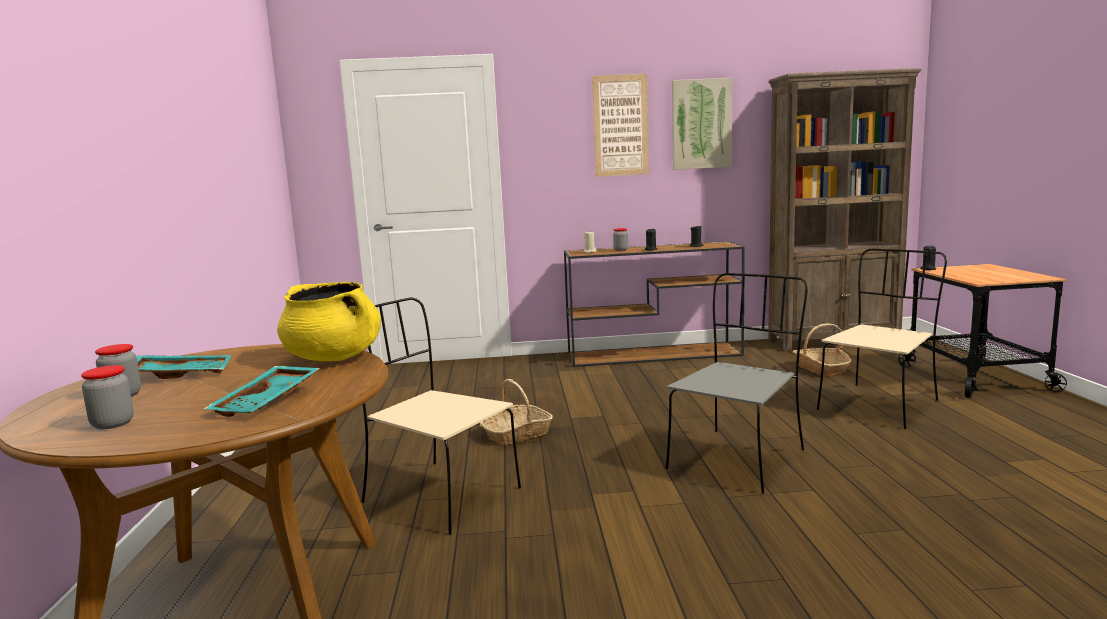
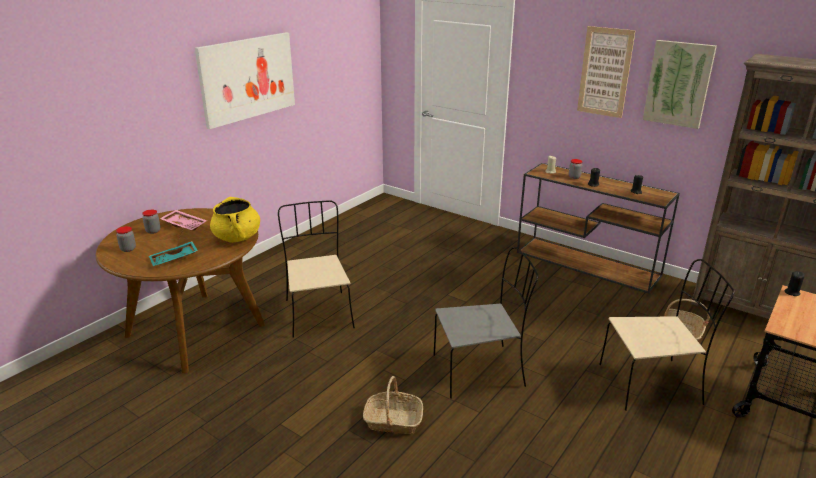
camera: 40 degrees right, 15 degrees up
(168, 138) = (247, 78): none -> picture
(182, 374) = (185, 224): turquoise tray -> pink tray
(517, 434) = (404, 292): basket -> basket (393, 421)

